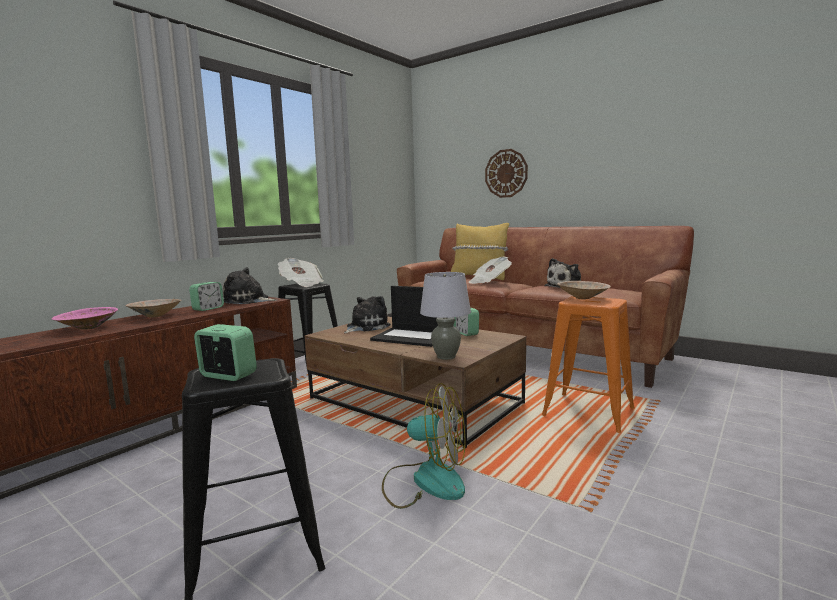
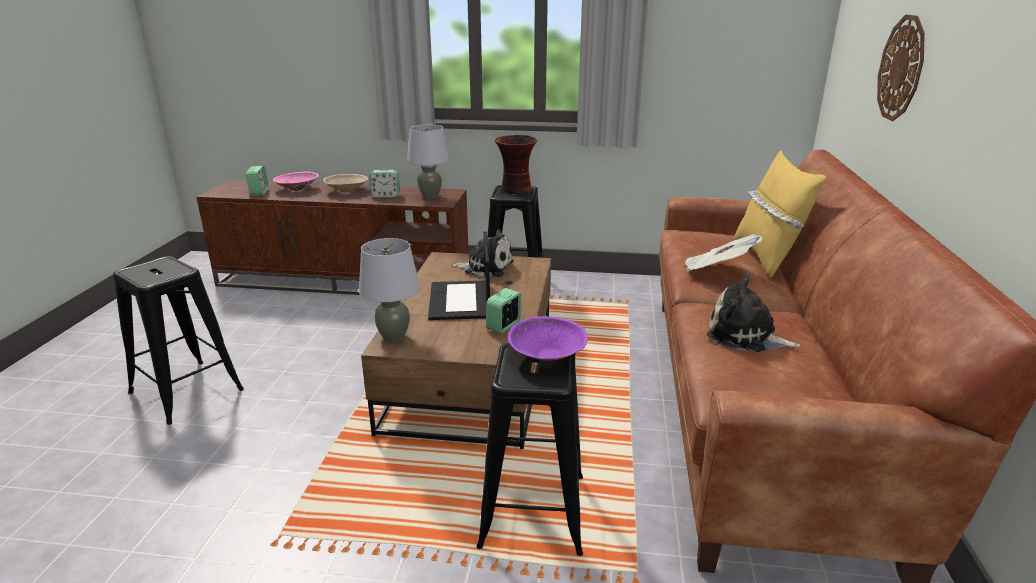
camera: 60 degrees right, 15 degrees up
(228, 376) = (149, 270): alarm clock -> alarm clock (259, 192)
(248, 301) = (430, 196): plush toy -> grey table lamp
(301, 284) = (516, 190): newspaper -> vase
(425, 481) = (298, 431): fan -> none
(583, 298) = (547, 356): beige bowl -> purple bowl
(589, 412) = (533, 511): orange stool -> black stool

